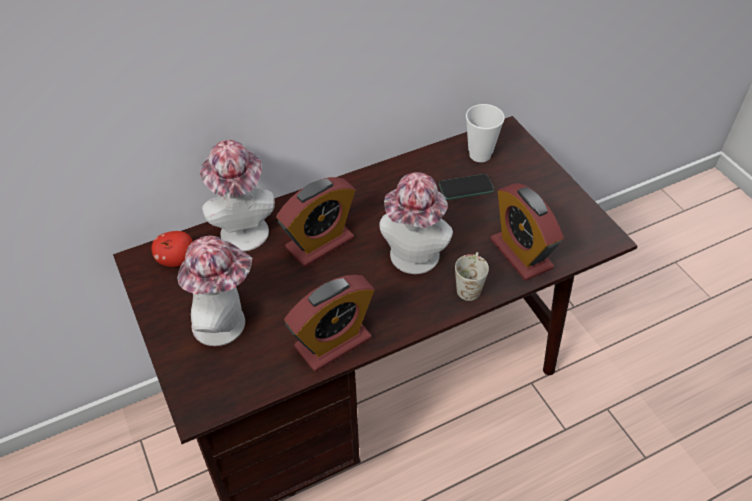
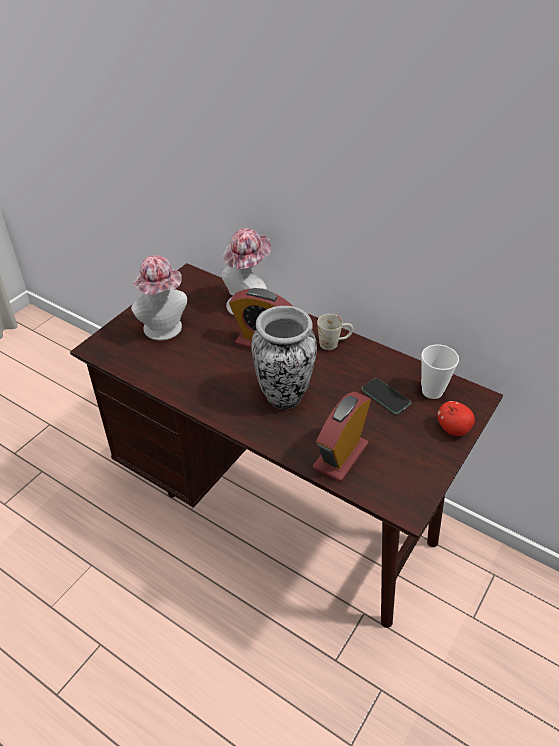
camera: 60 degrees right, 5 degrees down
(177, 260) = (200, 288): apple -> apple (453, 429)
(333, 342) = (181, 384): alarm clock -> none
(413, 260) = (284, 395): hat -> vase
(469, 285) = (283, 436): white mug -> white mug (334, 343)

